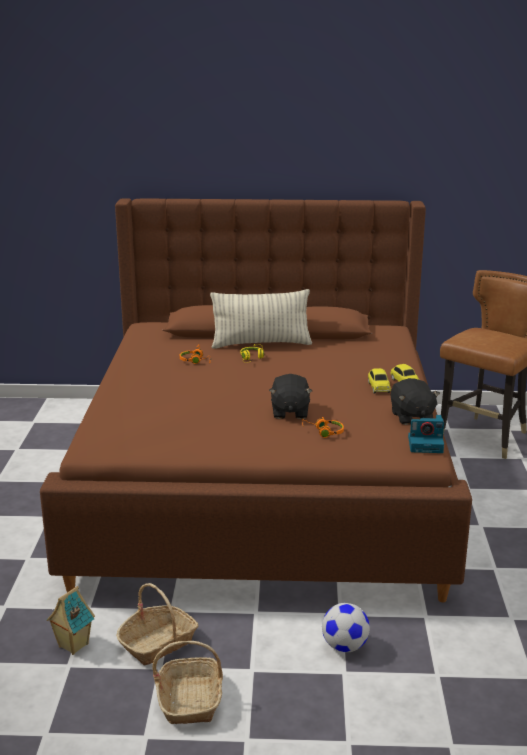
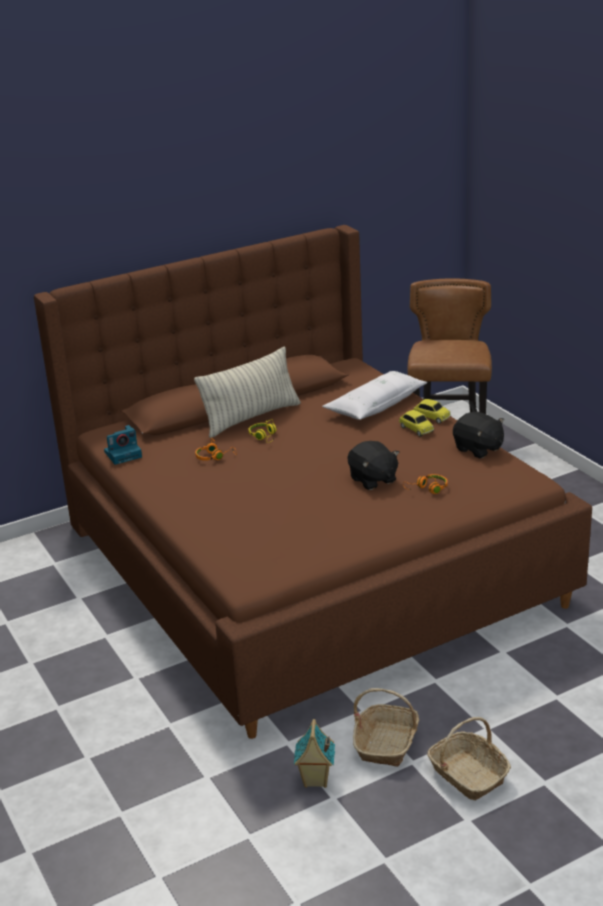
camera: 30 degrees left, 5 degrees up
(344, 646) = (535, 676): football -> none
(370, 362) = (376, 405): none -> white pillow
(426, 444) = (521, 470): camera -> camera (123, 454)

